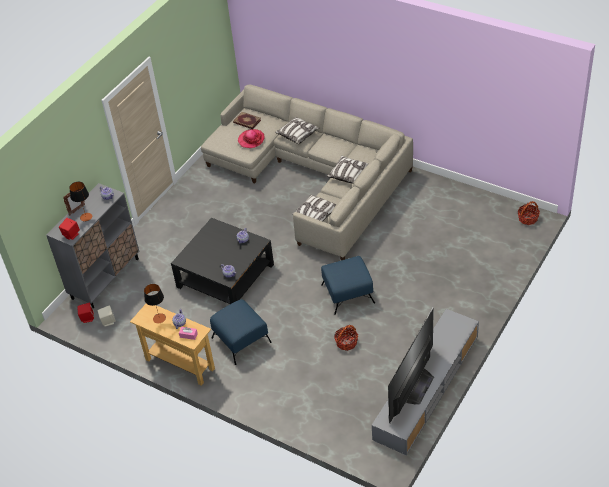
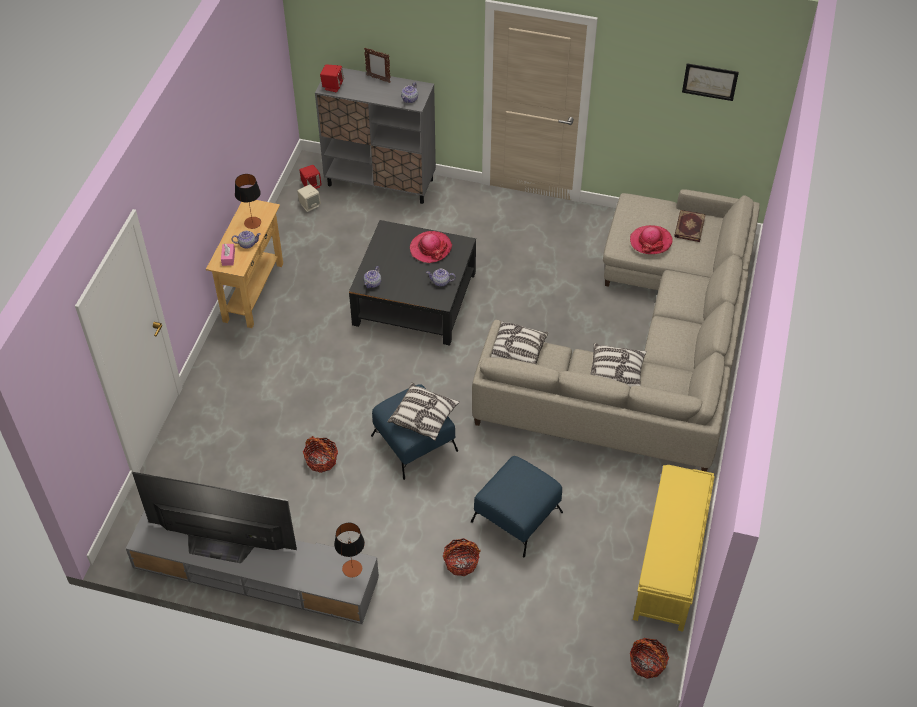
camera: 70 degrees right, 5 degrees up
(86, 217) = (368, 90): table lamp -> table lamp (352, 568)
(200, 43) = (710, 81): none -> picture
(210, 240) = (430, 248): none -> hat
(241, 340) = (304, 343): blue ottoman -> blue ottoman (517, 516)
(298, 134) = (685, 292): pillow -> pillow (423, 417)
(444, 285) = (461, 562): none -> basket
(467, 197) = (669, 563): none -> yellow bench

